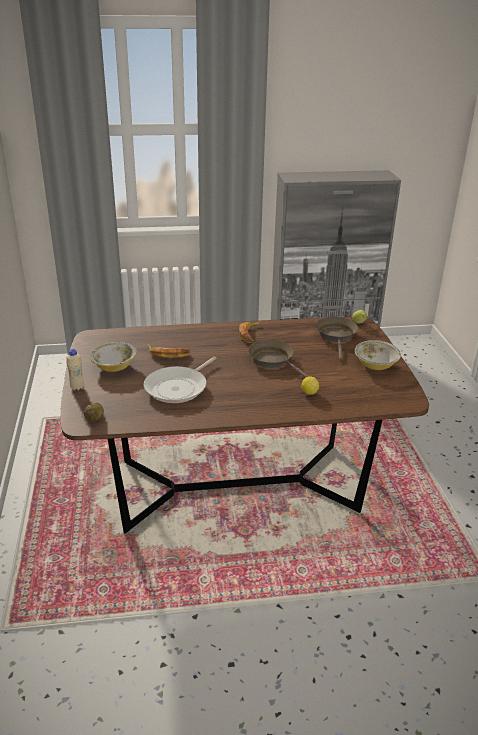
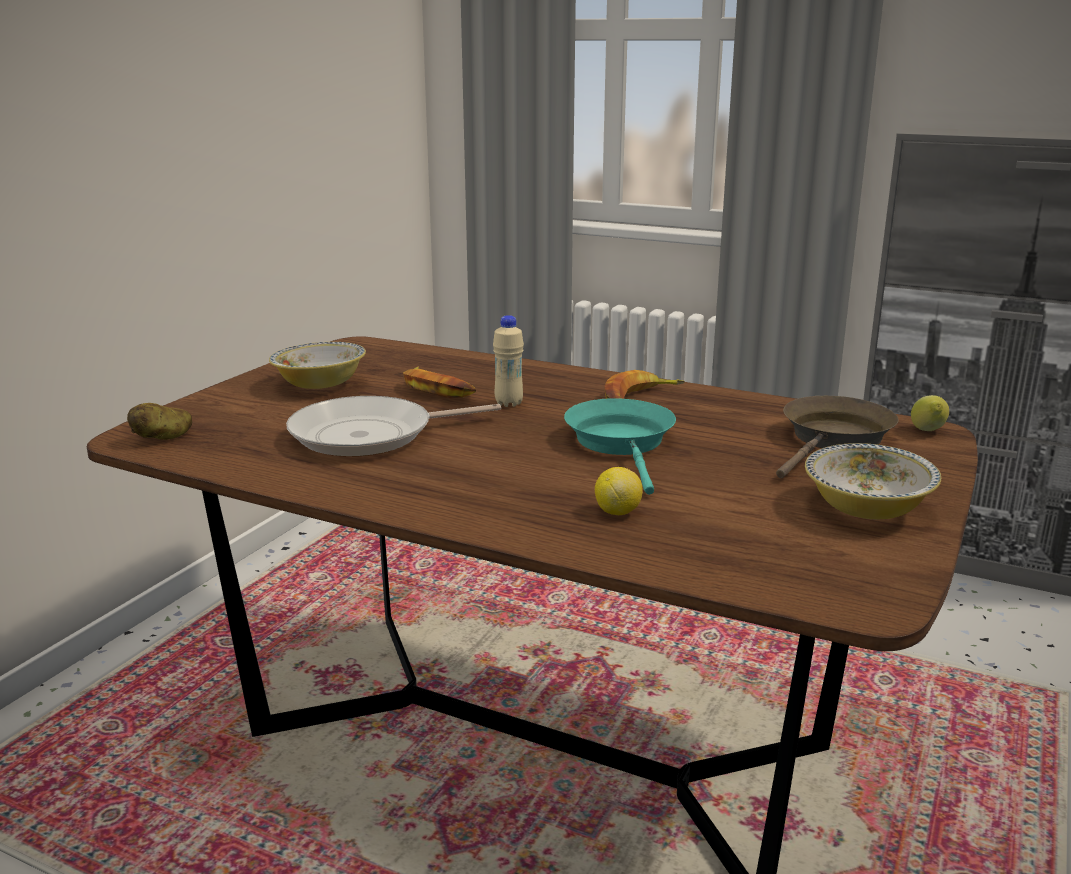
camera: 35 degrees right, 10 degrees down
(77, 387) = (216, 395): beige bottle -> beige bottle (508, 403)
(273, 361) = (622, 443): brown frying pan -> turquoise frying pan

